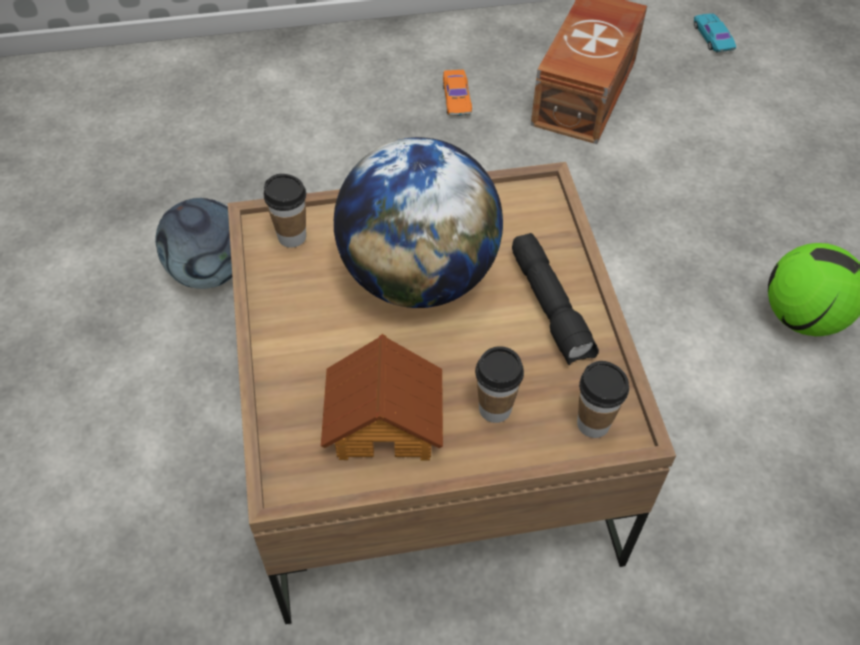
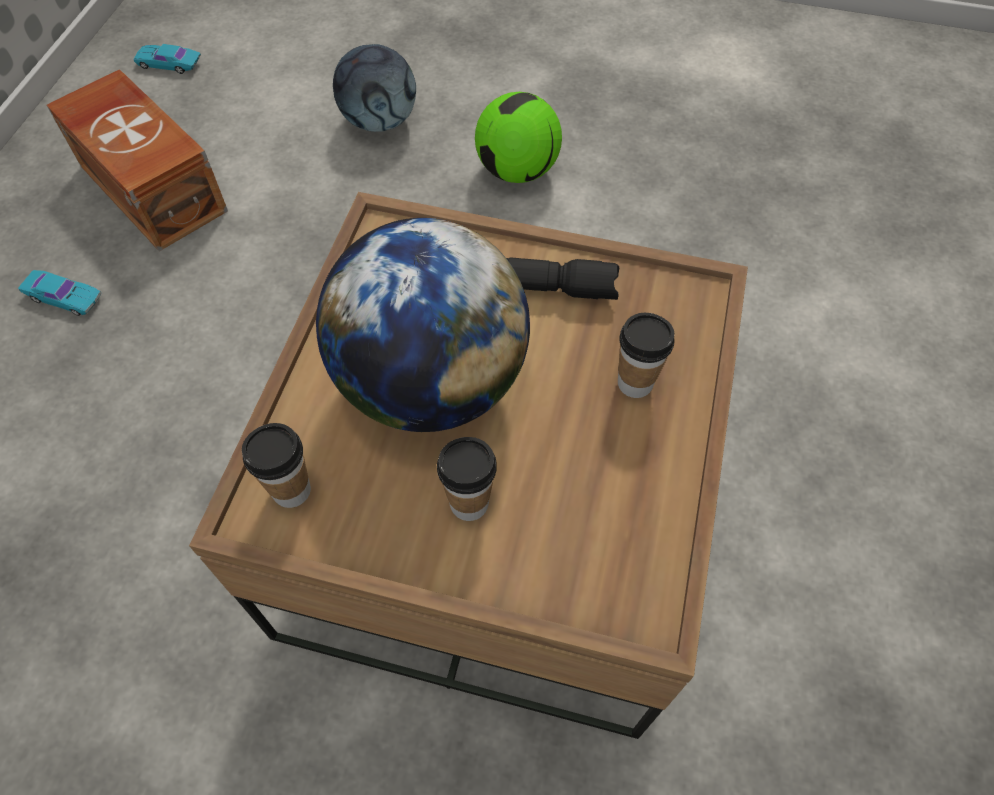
camera: 65 degrees left, 5 degrees up
(209, 272) = (124, 667): football -> football (379, 122)
(385, 420) = (607, 487): toy house -> none
(456, 98) = (64, 297): orange toy car -> turquoise toy car
(593, 424) = (685, 312): cup -> cup (469, 503)

